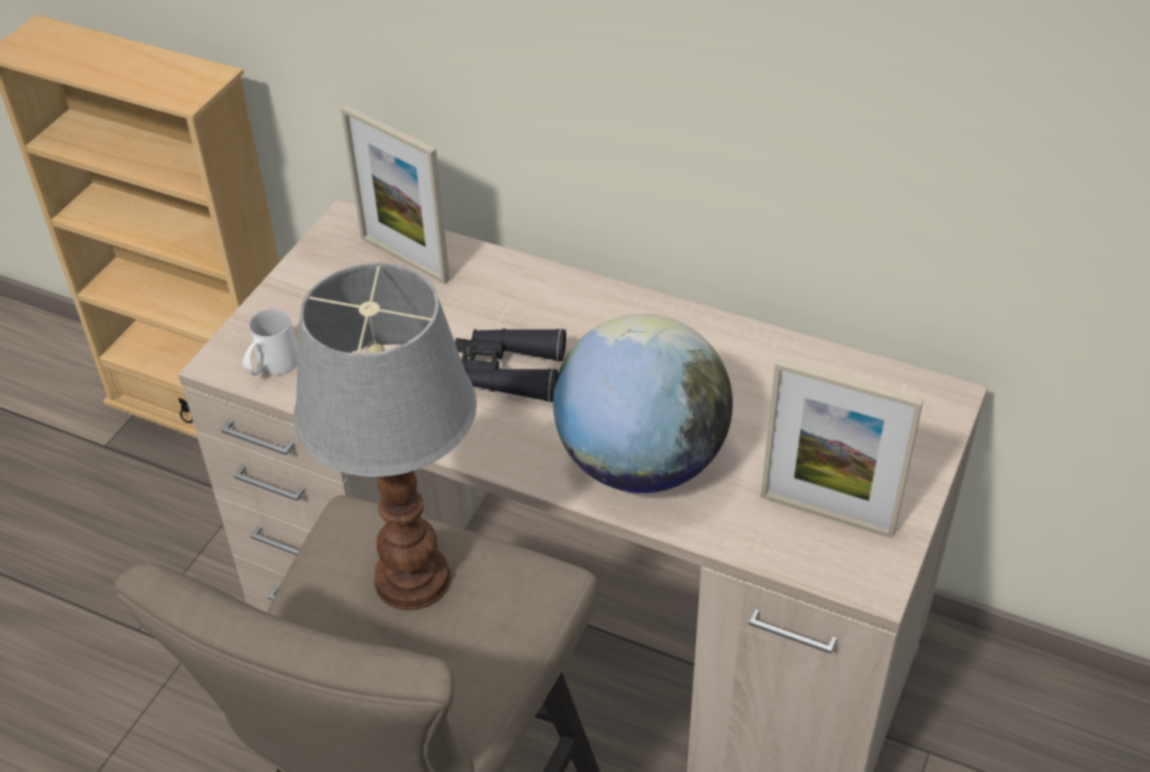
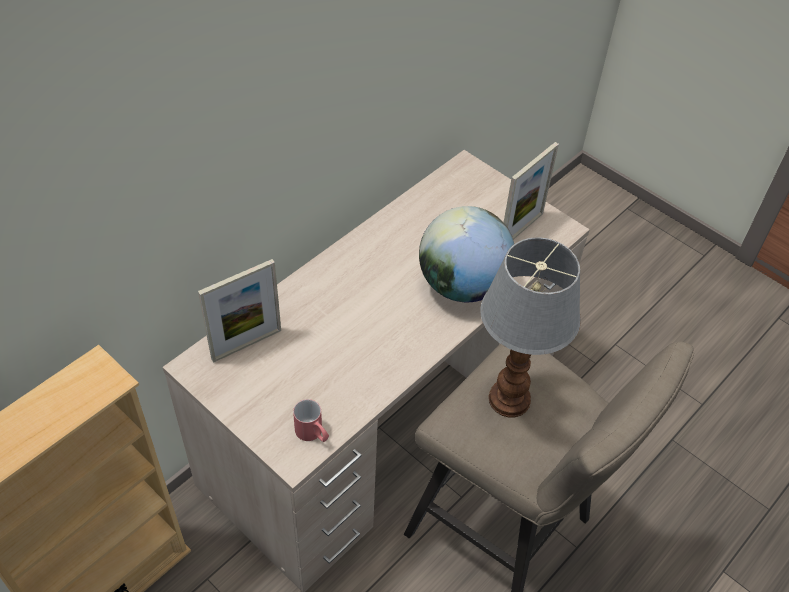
camera: 75 degrees left, 5 degrees up
(271, 368) = (313, 434): white mug -> red mug
(507, 372) = (371, 321): black binoculars -> none

